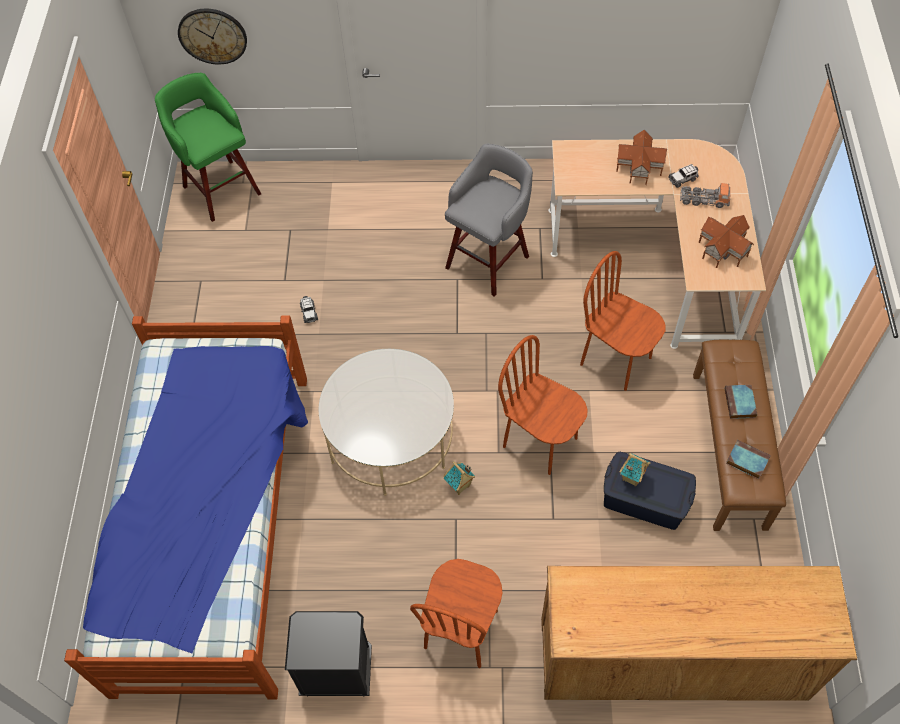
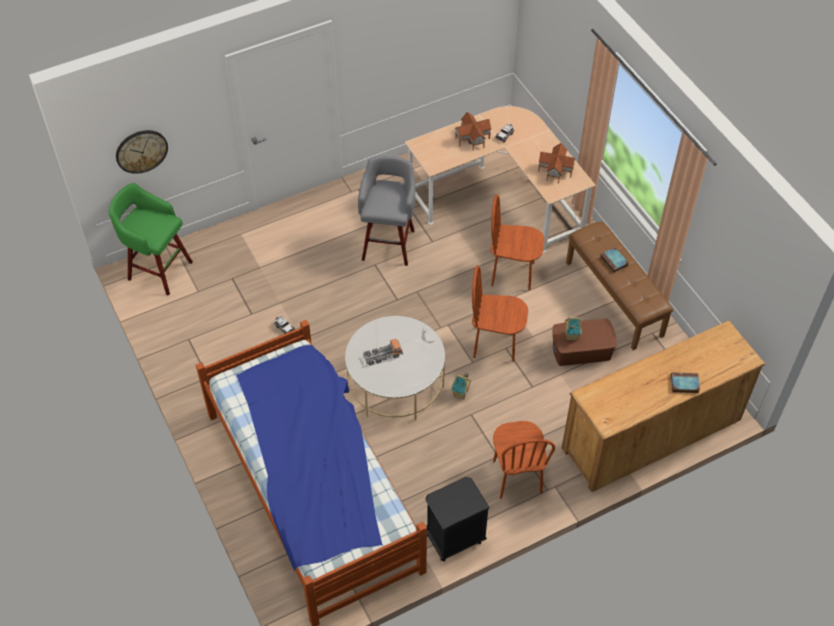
camera: 30 degrees left, 5 degrees down
(644, 500) = (581, 351): blue storage box -> brown storage box
(704, 200) = (525, 144): toy truck -> toy truck (383, 355)
(746, 460) = (637, 293): book -> book (684, 384)

